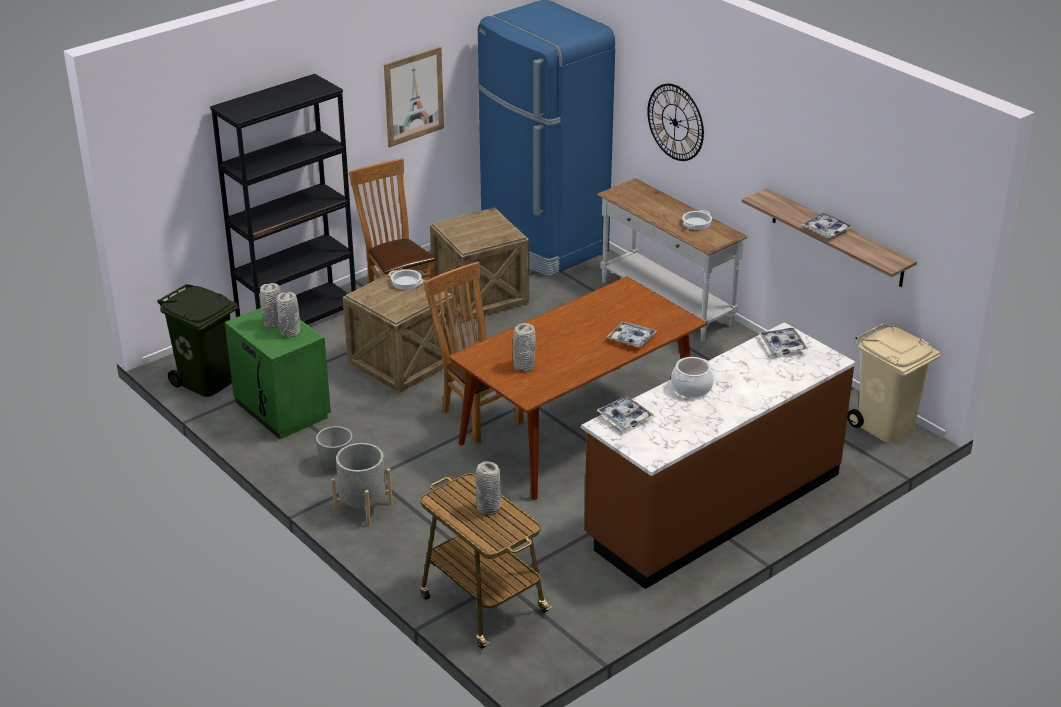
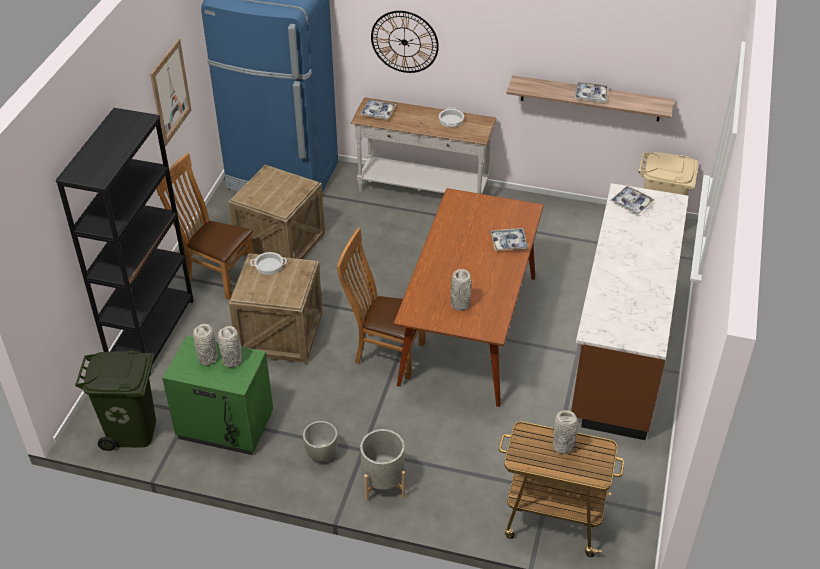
camera: 35 degrees left, 10 degrees up
(624, 417) = (598, 318): tray -> tray (378, 112)
(691, 387) = (613, 269): cooking pot -> none

